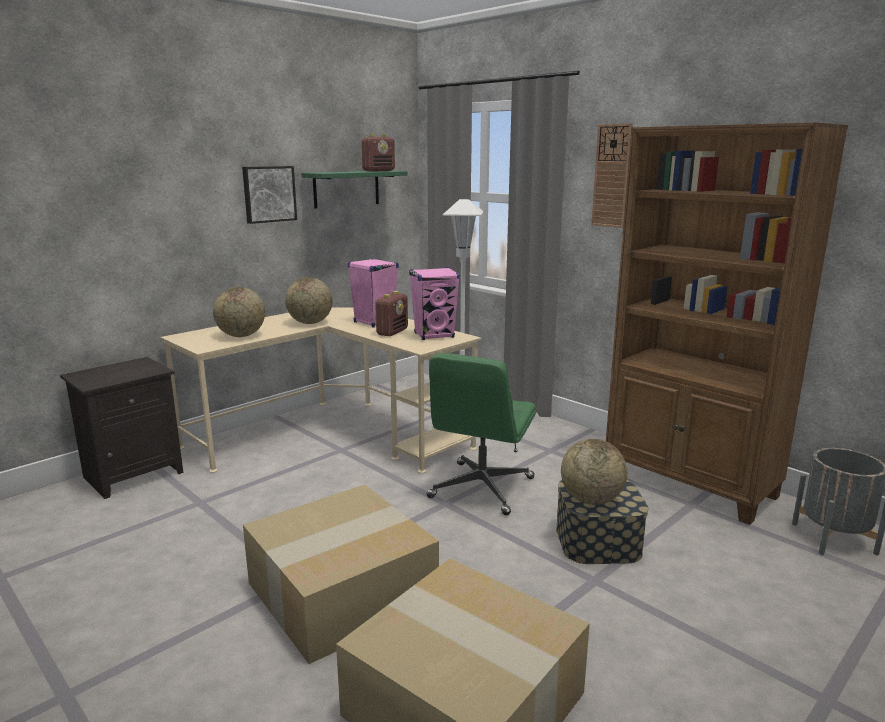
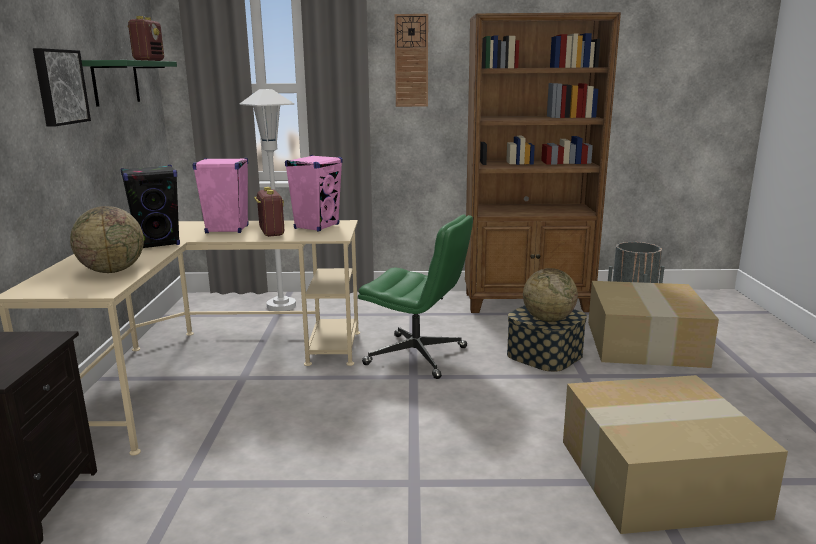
camera: 45 degrees left, 0 degrees up
(310, 323) = (158, 244): globe -> black speaker
(341, 594) = (468, 470): cardboard box -> cardboard box (646, 344)
(481, 488) = (417, 356): green office chair -> green office chair turned 45 degrees counterclockwise

